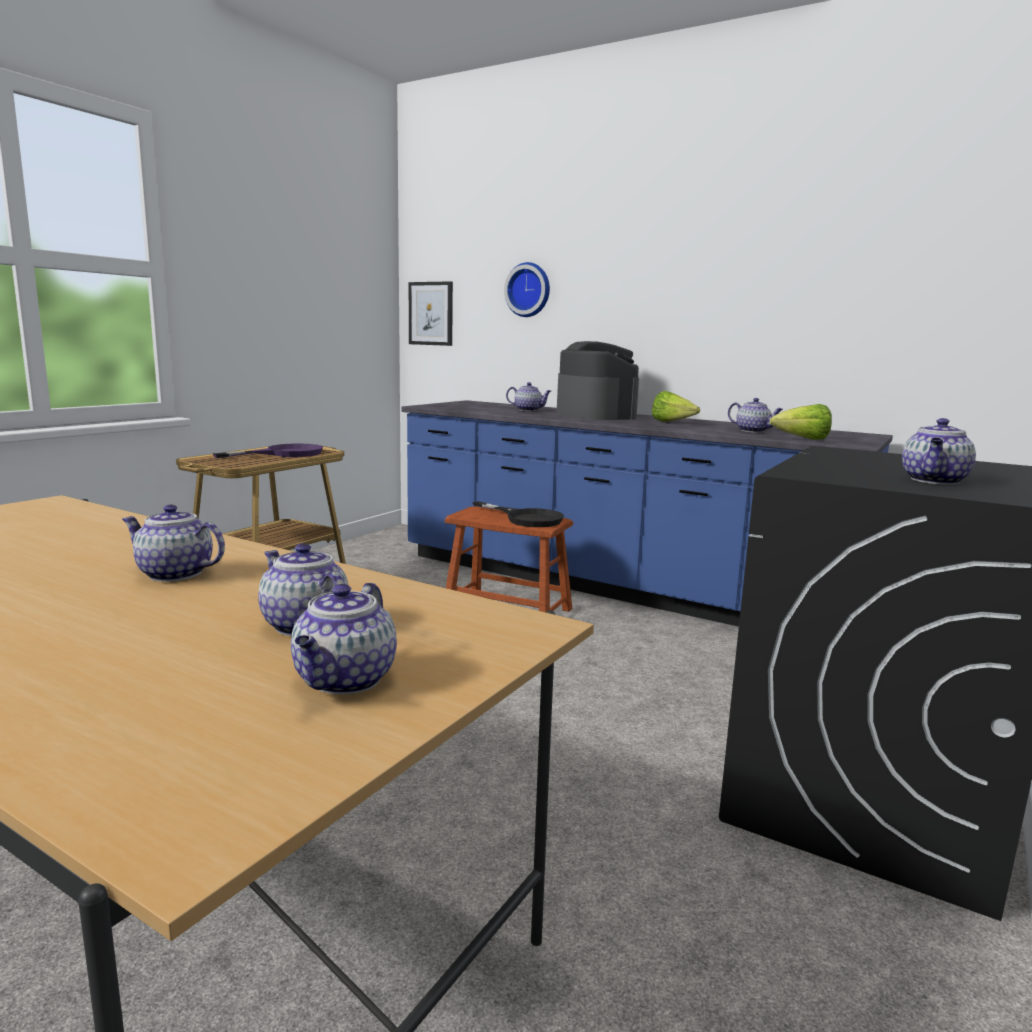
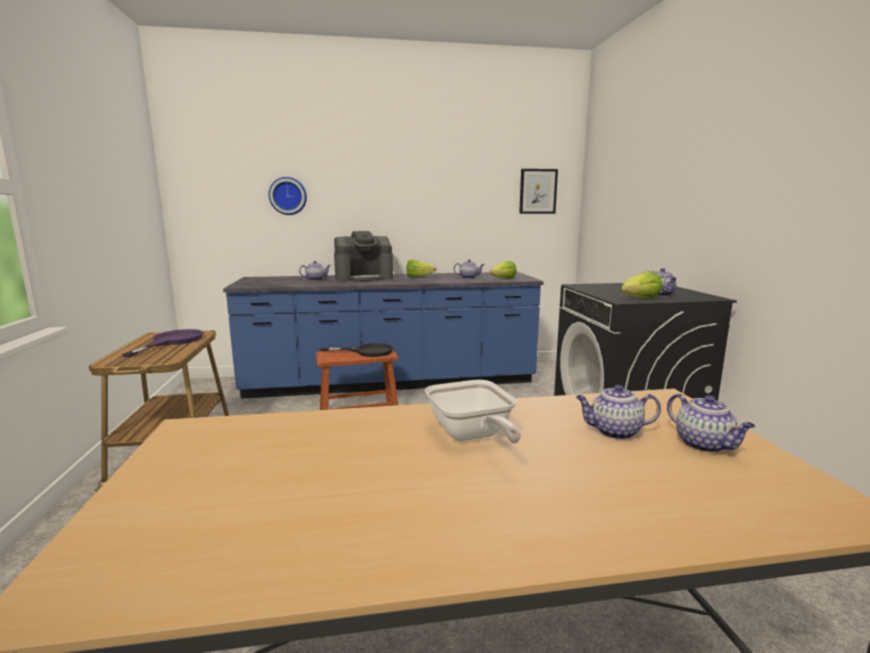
camera: 40 degrees left, 0 degrees up
(173, 574) = (472, 436): teapot -> frying pan
(431, 313) = (198, 213): picture -> picture (538, 191)
(594, 415) = (364, 278): coffee machine -> coffee machine turned 135 degrees clockwise
(838, 478) = (639, 299): none -> lettuce

